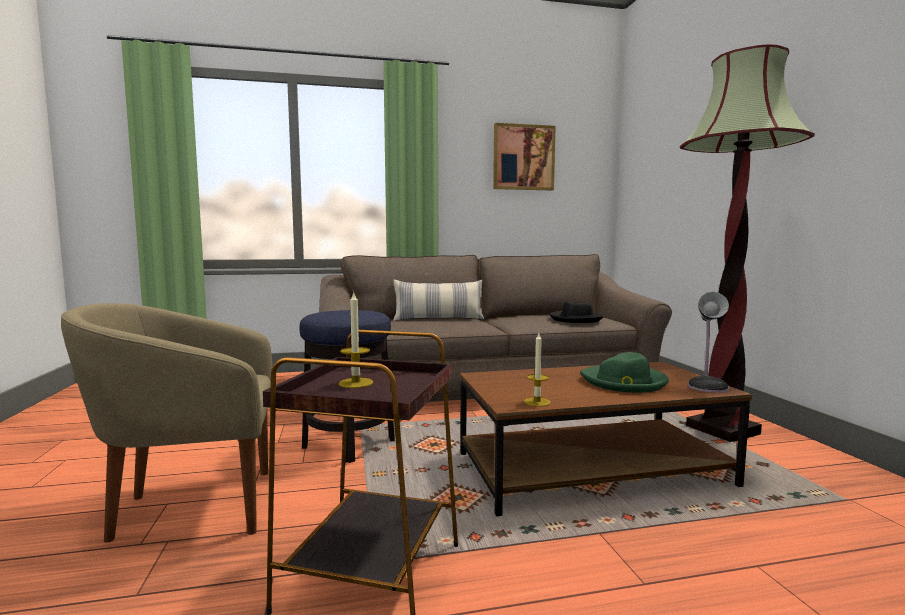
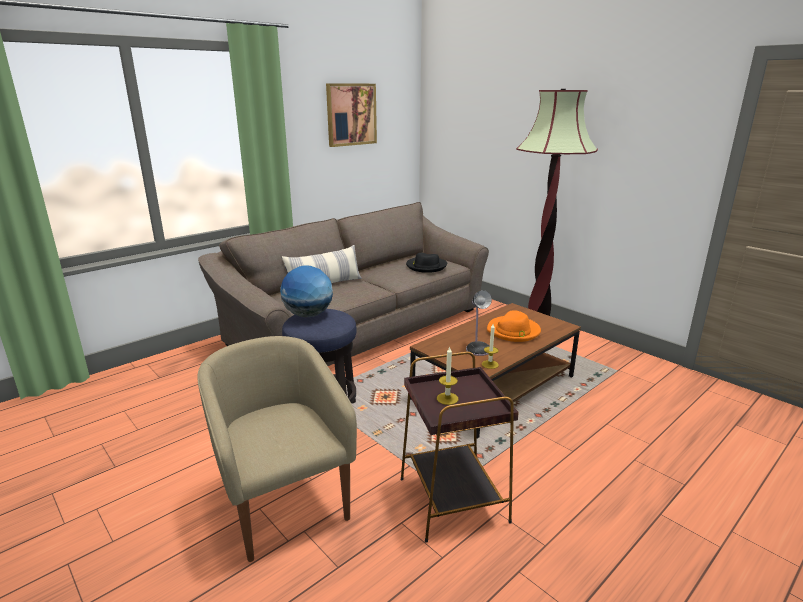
camera: 30 degrees left, 15 degrees up
(191, 508) = (283, 504): beige armchair -> beige armchair turned 105 degrees clockwise
(342, 310) = (308, 315): none -> globe
(624, 382) = (513, 331): green hat -> orange hat
(707, 386) = (556, 324): table lamp -> table lamp (478, 349)

